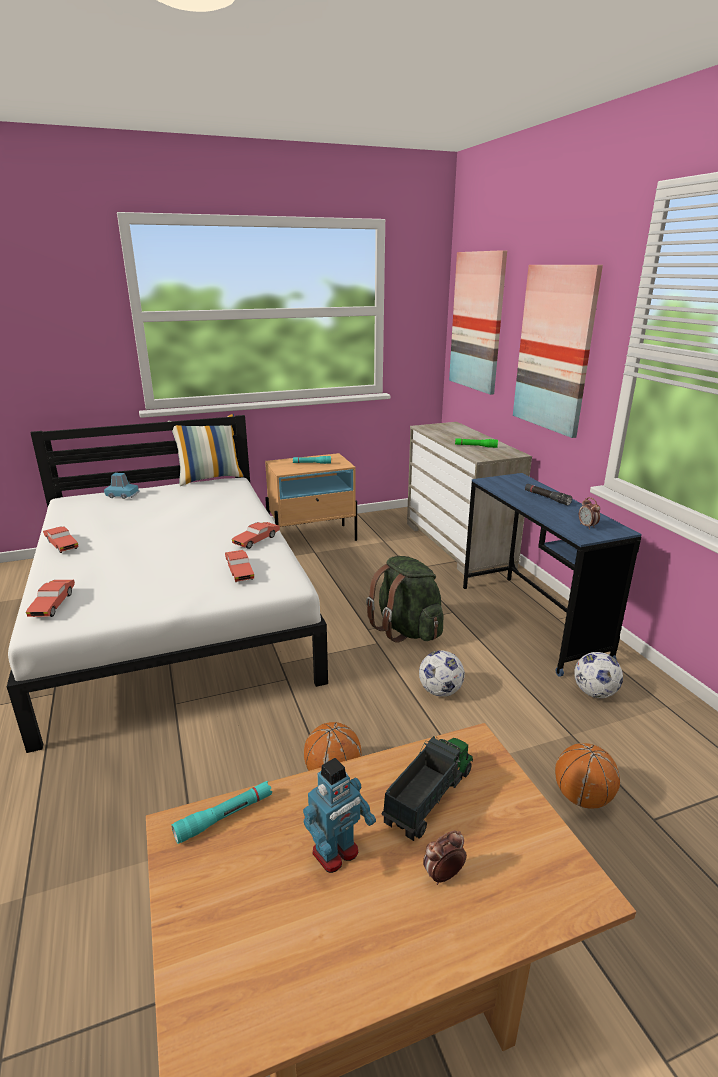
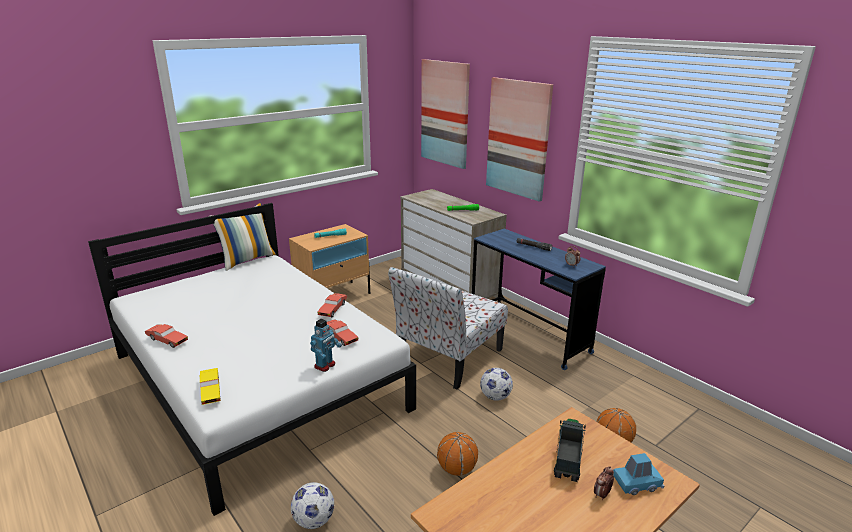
camera: 20 degrees left, 0 degrees up
(53, 604) = (211, 391): red toy car -> yellow toy car
(122, 495) = (181, 286): blue toy car -> blue toy car (637, 483)
(225, 816) = (460, 500): turquoise flashlight -> none
(336, 853) = (539, 500): toy robot -> toy robot (325, 366)
(406, 629) = (448, 357): green backpack -> chair
(594, 692) = (590, 376): football -> football (314, 520)

